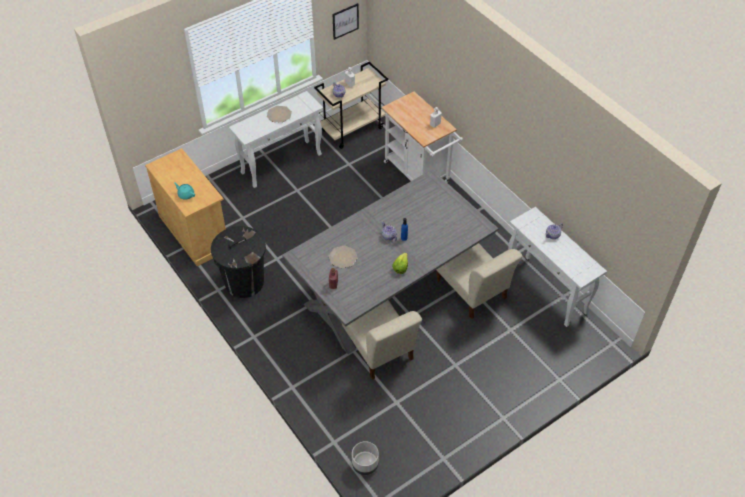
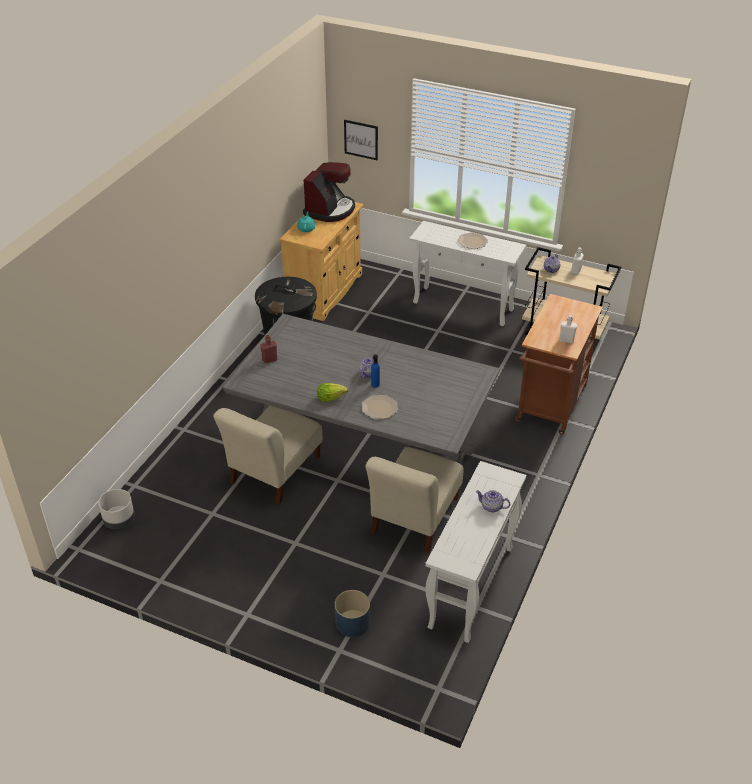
camera: 60 degrees right, 10 degrees down
(172, 170) = (330, 210): none -> coffee machine
(343, 257) = (311, 353): plate -> plate (379, 408)
(345, 21) = (612, 197): picture -> picture (361, 139)
(419, 174) = (550, 407): white cart -> brown cart
(542, 363) = (352, 623): none -> blue planter

